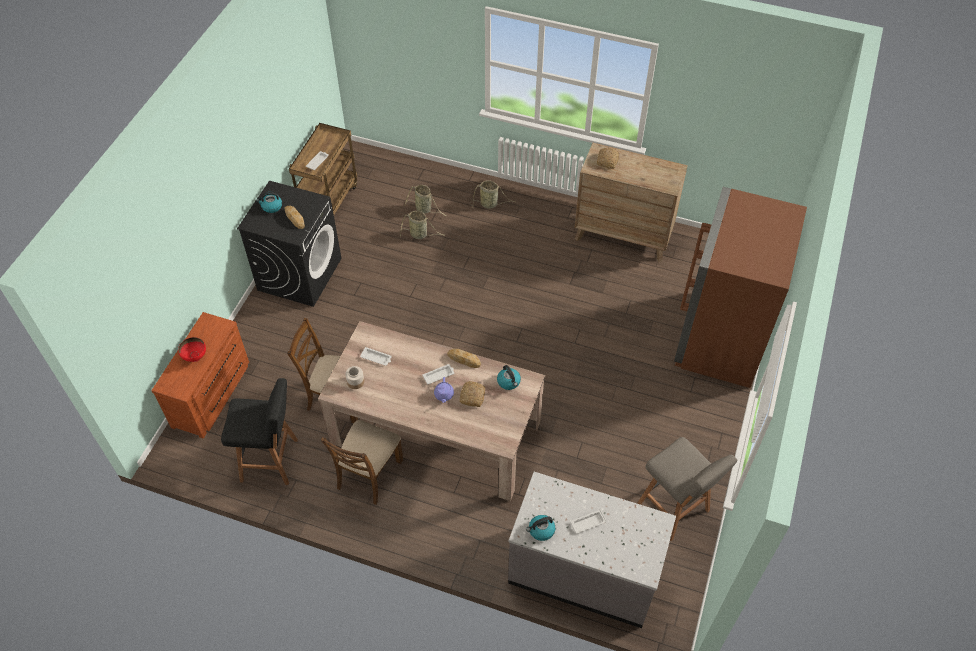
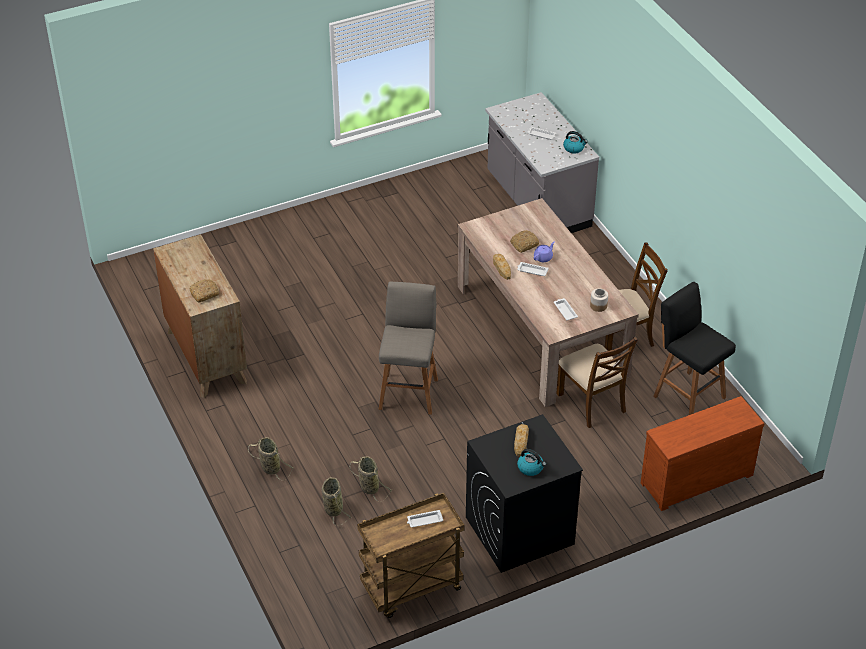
camera: 135 degrees left, 10 degrees down
(195, 356) = (706, 424): red bowl -> none
(509, 382) = (488, 236): kettle -> none
(674, 509) = (438, 190): grey stool -> grey stool (409, 392)
(720, 338) = (256, 245): brown fridge -> none

